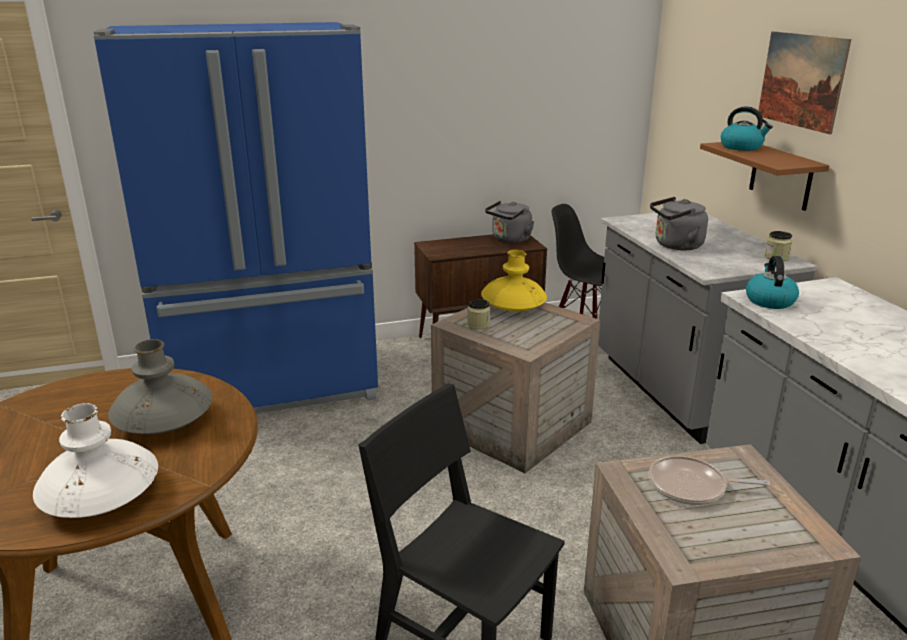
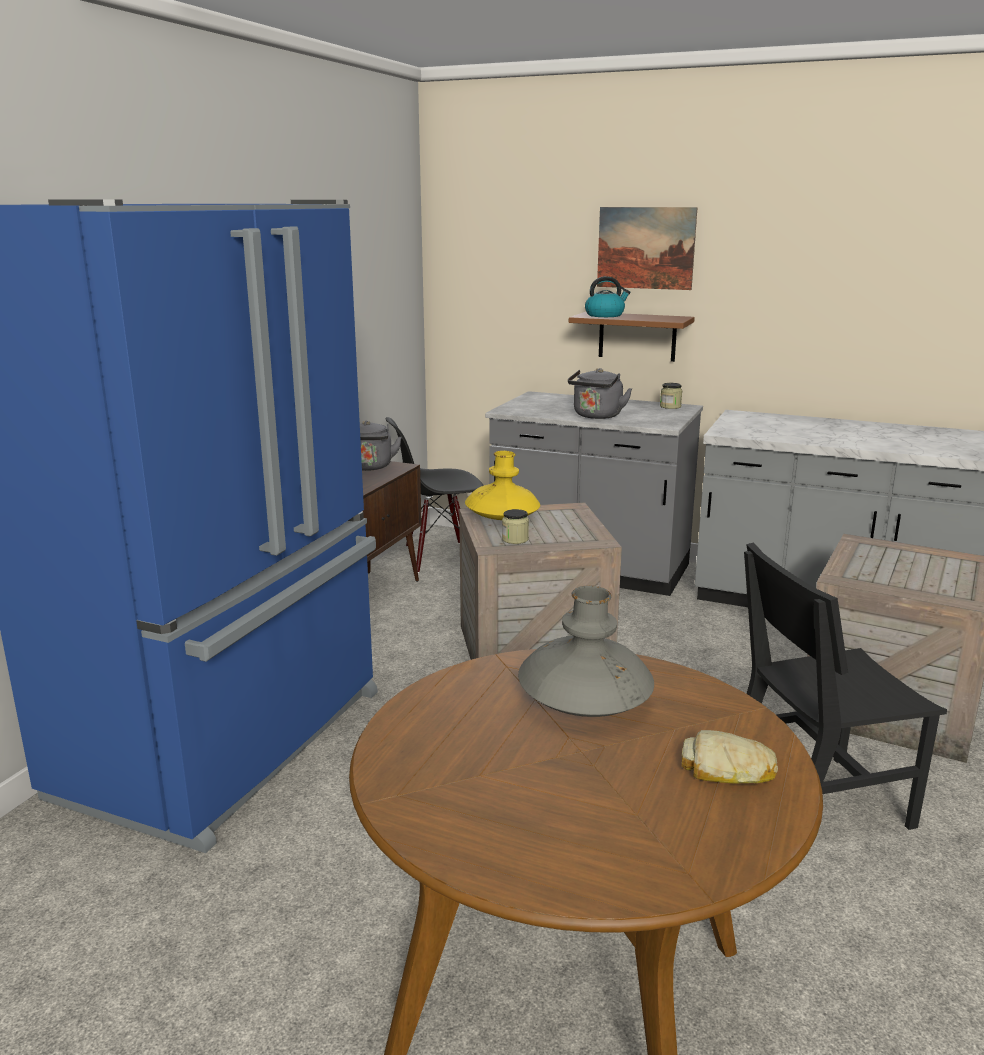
camera: 50 degrees left, 5 degrees down
(101, 496) = (728, 769): white vase -> bread
(692, 487) = (882, 567): frying pan -> none
(769, 300) = (739, 431): kettle -> none

